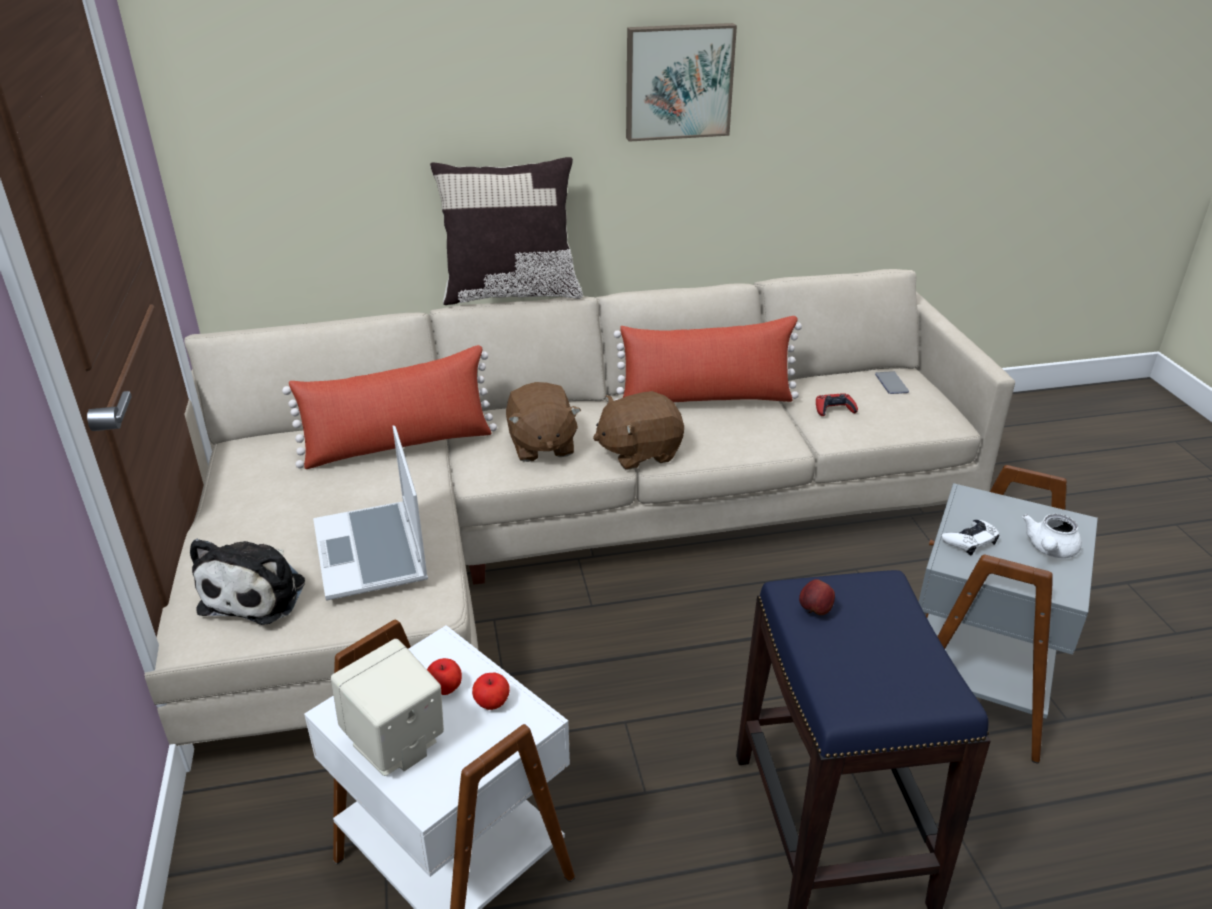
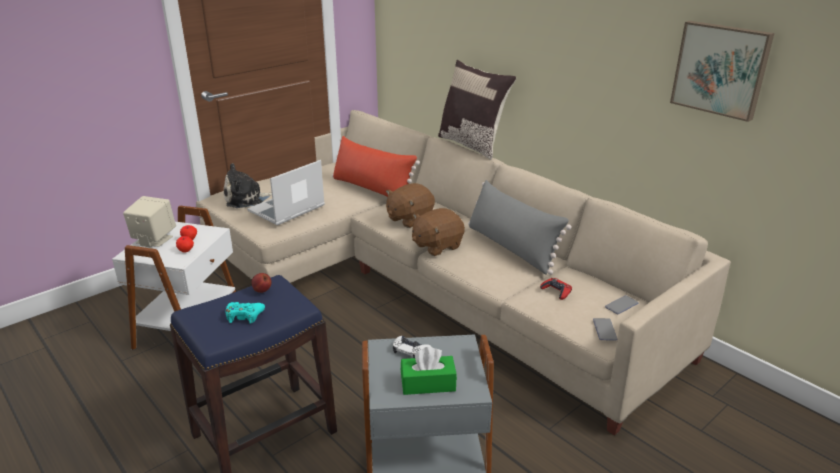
camera: 60 degrees right, 5 degrees down
(639, 452) = (436, 246): brown plush toy -> brown plush toy turned 75 degrees counterclockwise
(678, 81) = (583, 46): picture -> picture (721, 69)
(706, 399) = (511, 248): red pillow -> grey pillow
(885, 648) = (244, 316): none -> turquoise game controller
(933, 412) = (604, 330): none -> phone
(1049, 550) = (428, 384): white teapot -> green tissue box

